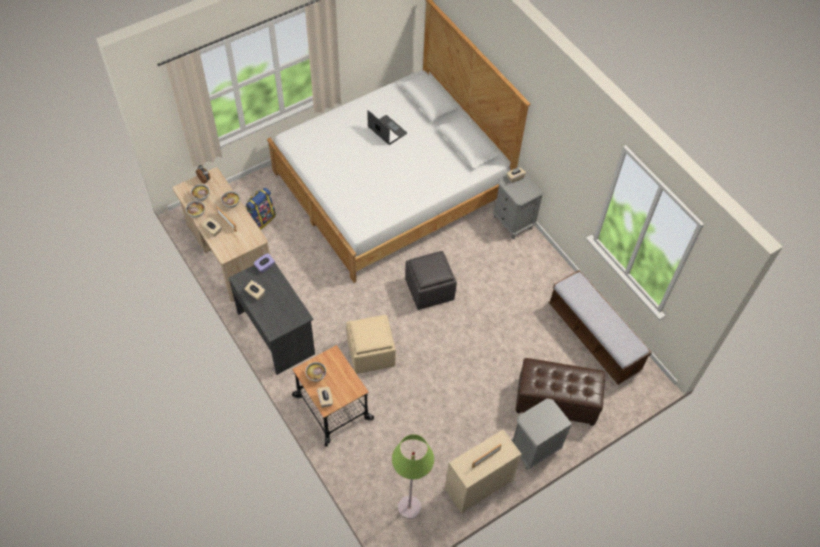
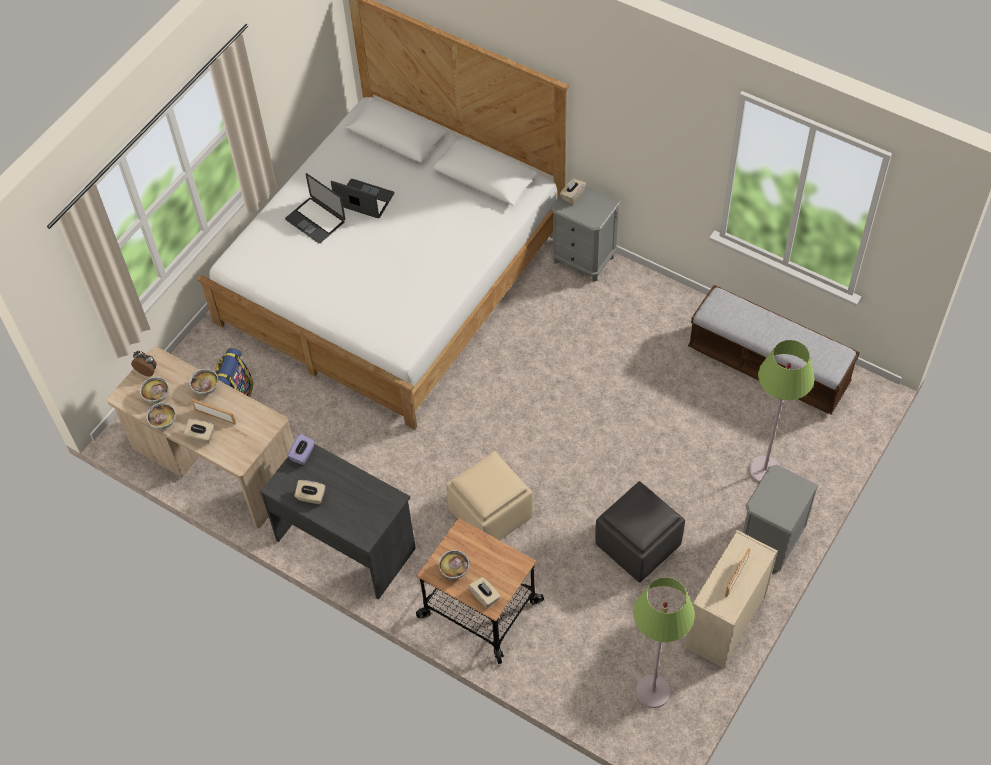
camera: 20 degrees left, 0 degrees up
(351, 131) = (315, 220): none -> laptop
(430, 290) = (523, 395): grey ottoman -> grey ottoman (639, 544)
(556, 401) = (764, 470): brown ottoman -> green floor lamp

